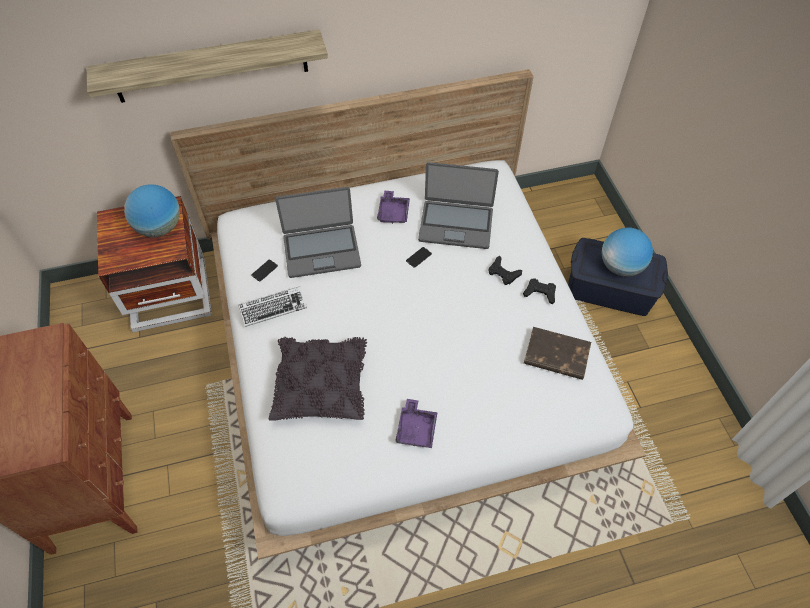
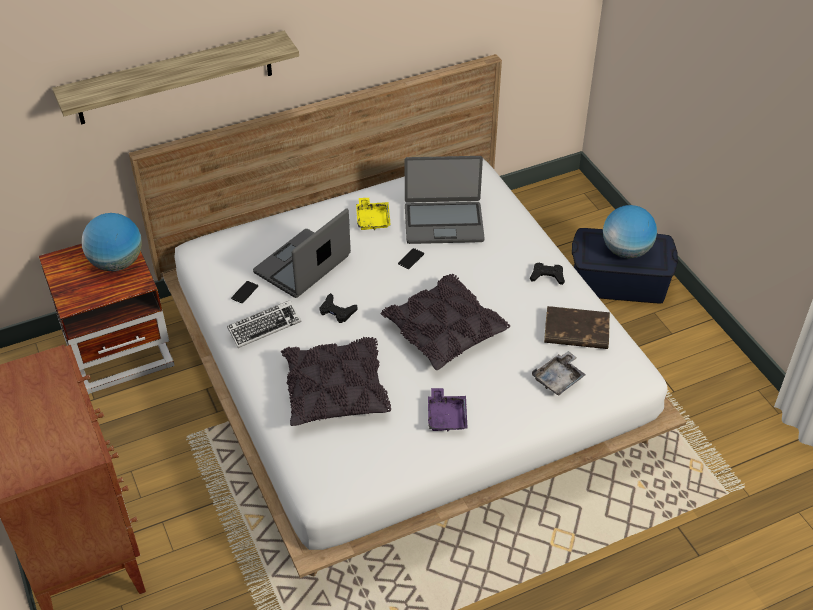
camera: 10 degrees left, 10 degrees down
(321, 250) = (303, 265): laptop -> laptop turned 150 degrees clockwise
(393, 212) = (372, 219): purple tray -> yellow tray
(433, 336) = (444, 330): none -> black pillow
(503, 273) = (504, 263): black game controller -> black game controller (337, 311)
(530, 405) = (559, 379): none -> grey tray

